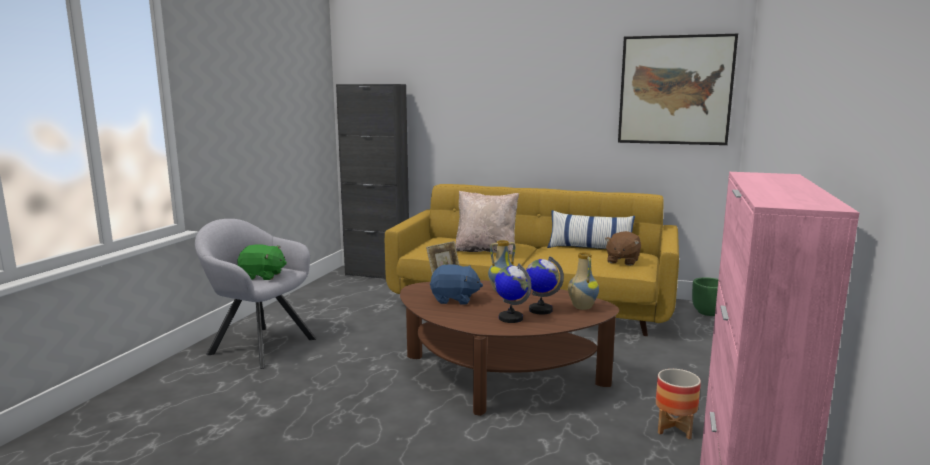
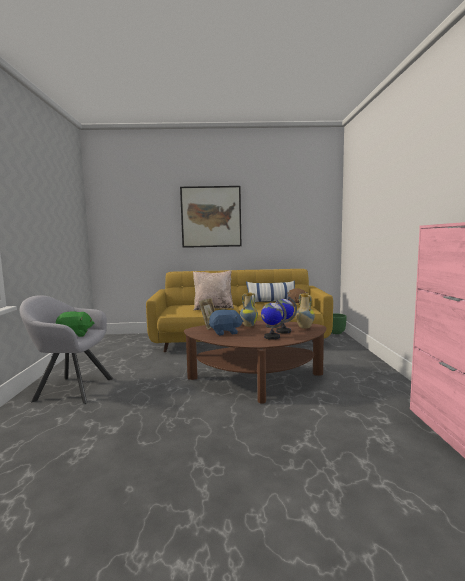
camera: 20 degrees left, 5 degrees down
(377, 274) = (126, 336): black cabinet -> none
(674, 428) = (375, 389): planter -> none
(675, 90) = (305, 210): picture -> picture (211, 217)

